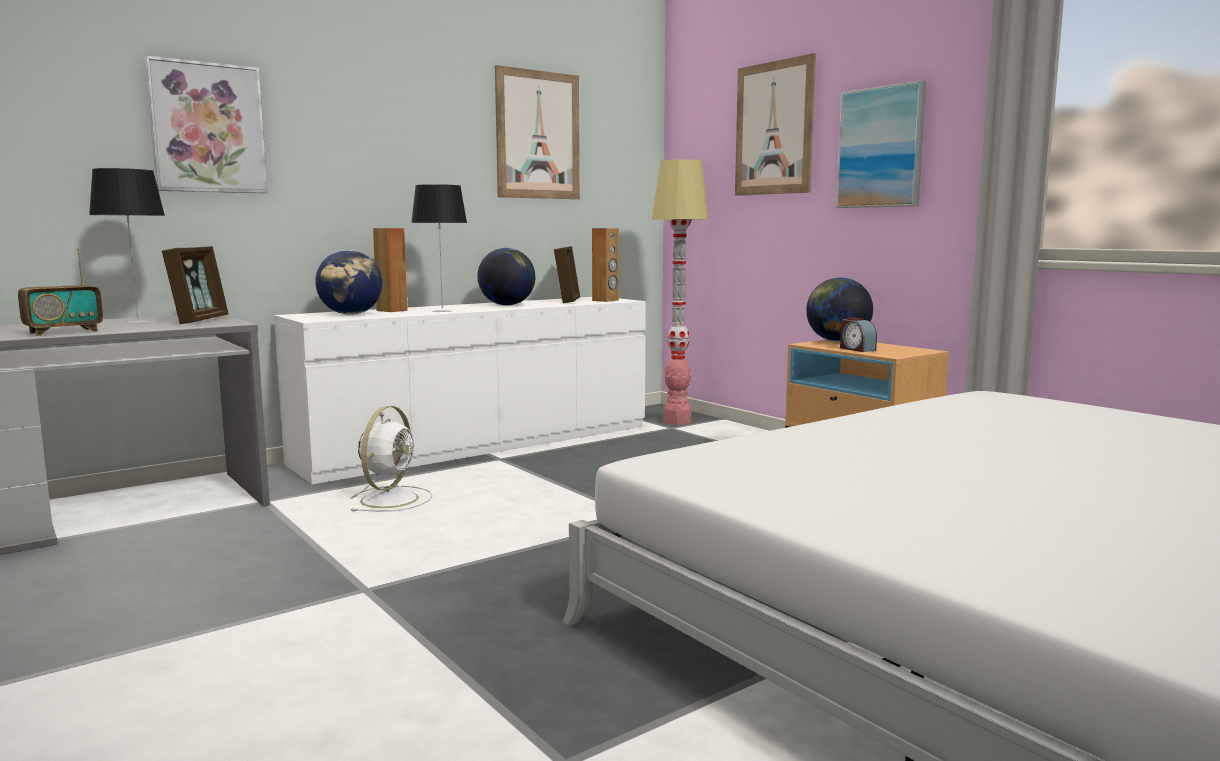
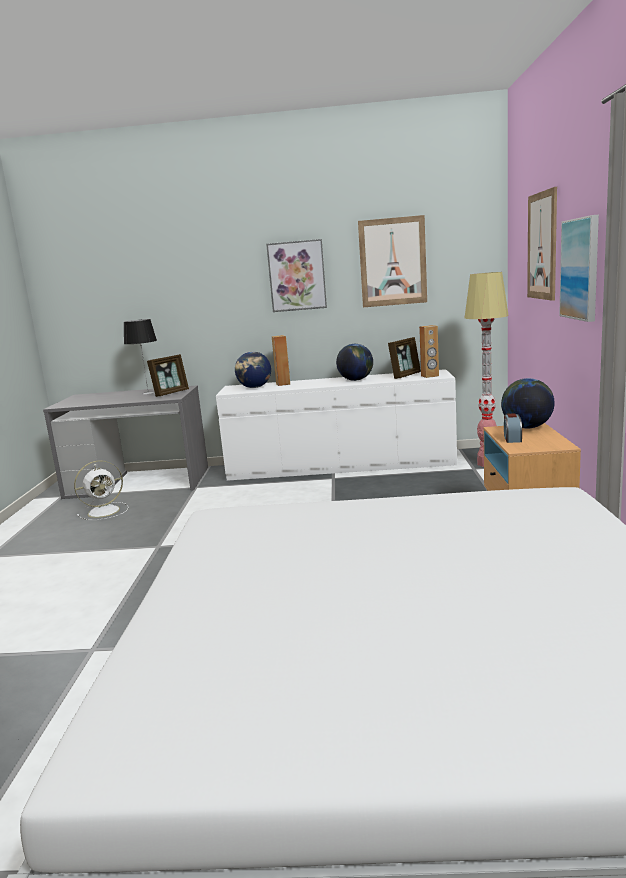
camera: 40 degrees right, 5 degrees up
(63, 332) = (105, 401): radio -> none
(207, 128) = (188, 289): picture -> picture (297, 276)
(391, 499) = (243, 496): white fan -> white fan (105, 511)
(443, 311) = (304, 386): table lamp -> none

